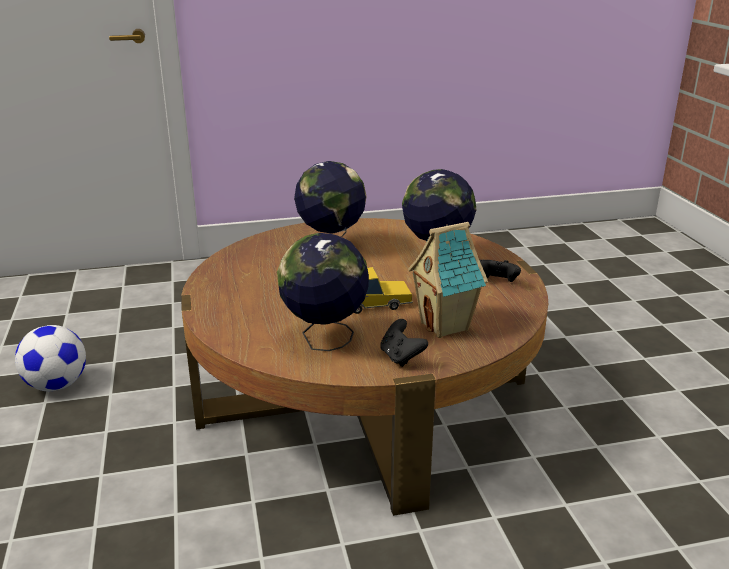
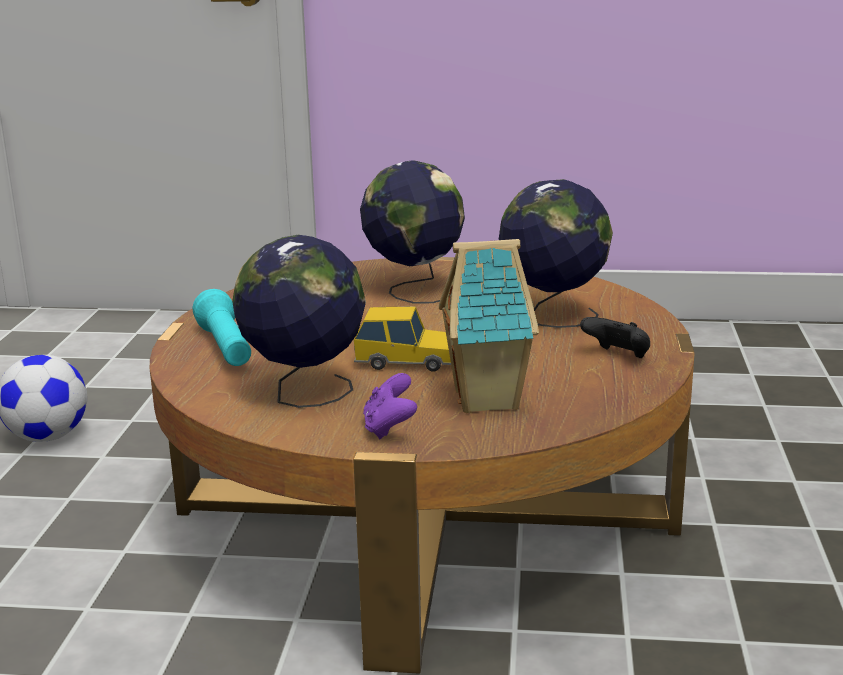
camera: 20 degrees right, 5 degrees down
(239, 311) = (226, 348): none -> turquoise flashlight
(401, 357) = (389, 428): black game controller -> purple game controller

